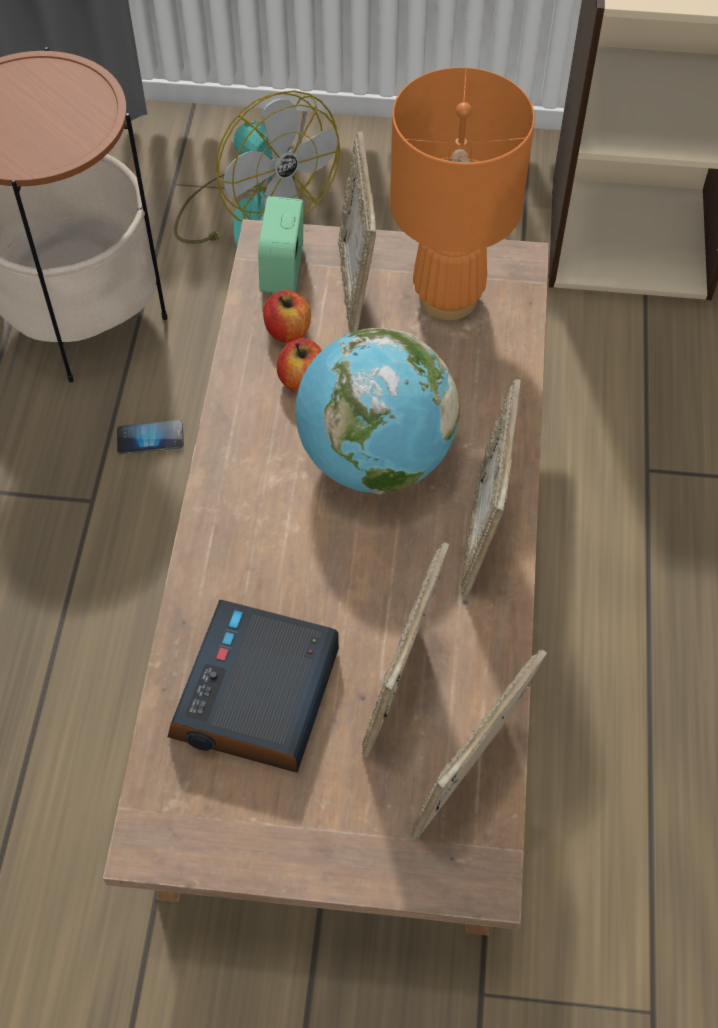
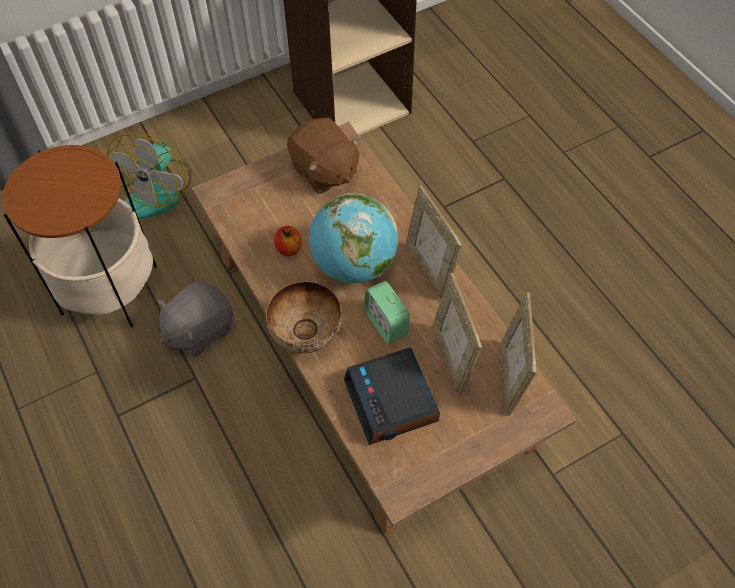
camera: 35 degrees left, 0 degrees up
(150, 438) = (199, 330): phone -> grey plush toy
(218, 521) = (306, 336): none -> bowl
(253, 218) = (159, 190): fan -> fan turned 90 degrees clockwise
(283, 270) = (234, 202): alarm clock -> alarm clock (386, 324)
(288, 331) = (262, 229): apple -> none
(356, 287) = (277, 190): picture frame -> none
(448, 297) = (324, 171): orange table lamp -> brown plush toy

